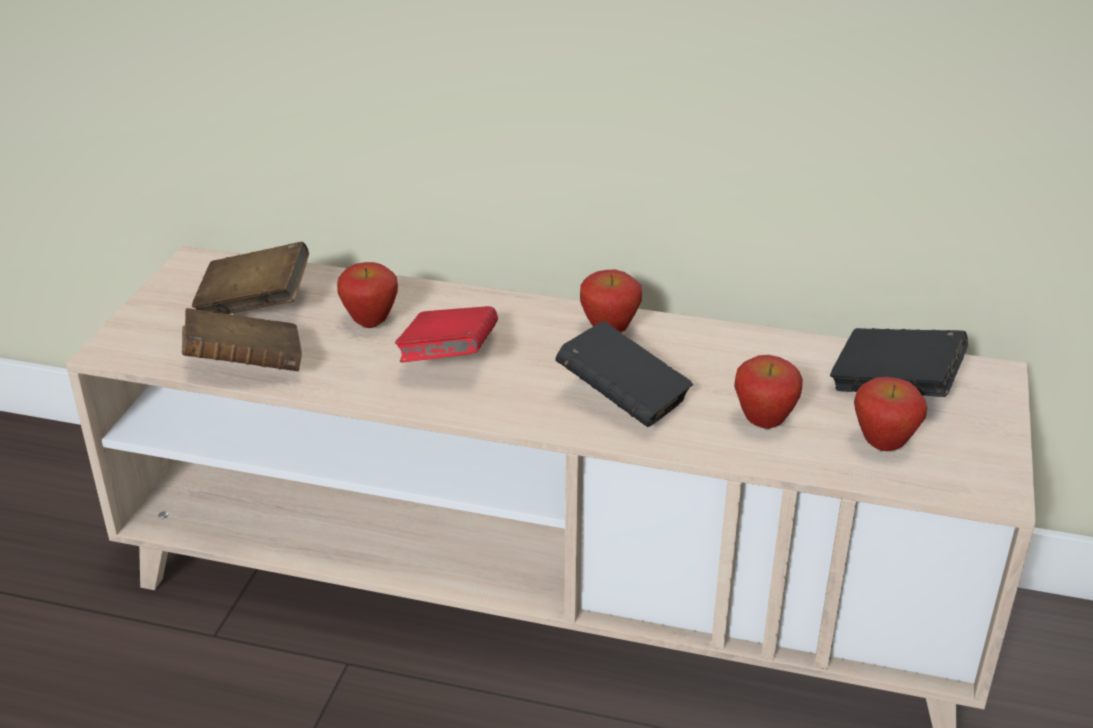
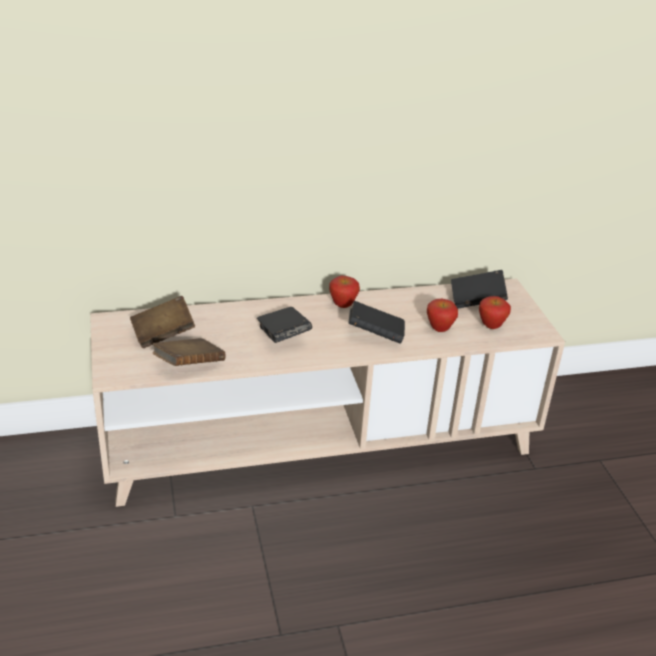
camera: 30 degrees left, 0 degrees up
(371, 323) = (230, 329): apple -> none
(449, 359) = (283, 336): red book -> black book

